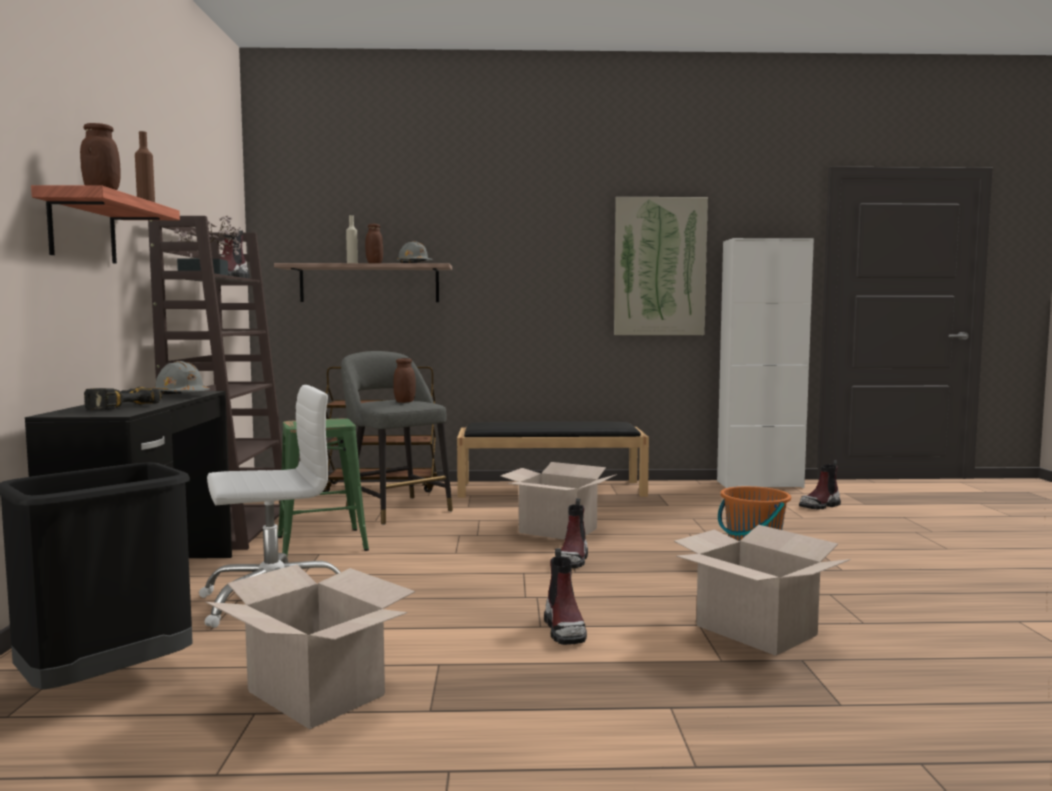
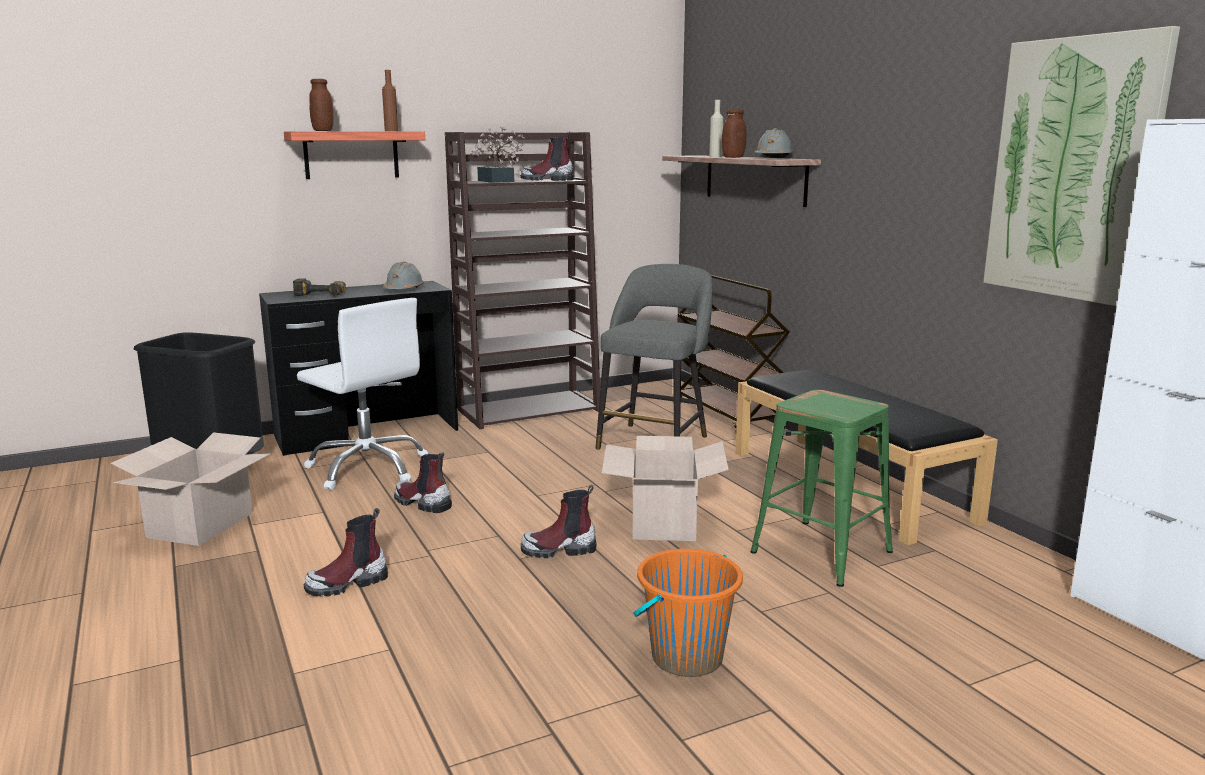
camera: 65 degrees right, 10 degrees up
(322, 543) = (516, 445): green stool -> green stool (820, 552)
(405, 402) = (650, 327): brown jar -> none
(756, 630) = (386, 686): cardboard box -> none
(820, 506) = (1090, 698): boot -> boot (422, 503)

